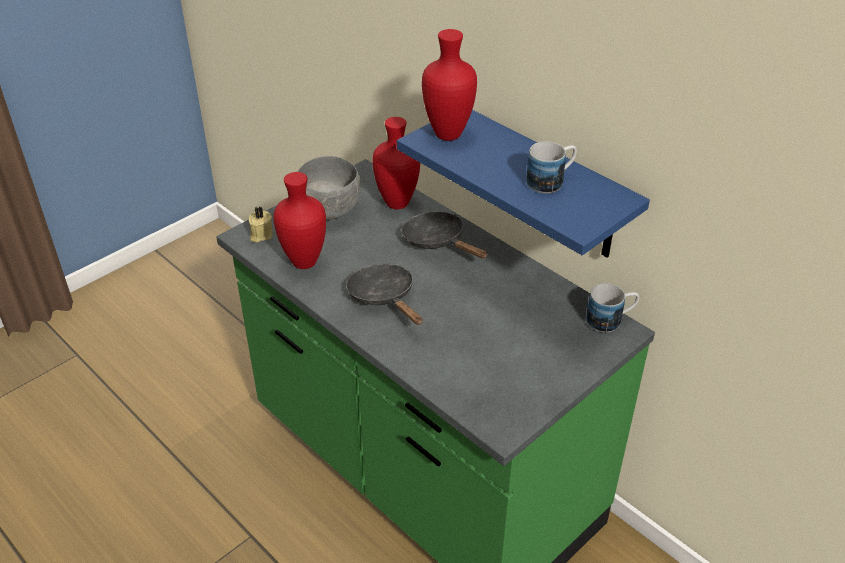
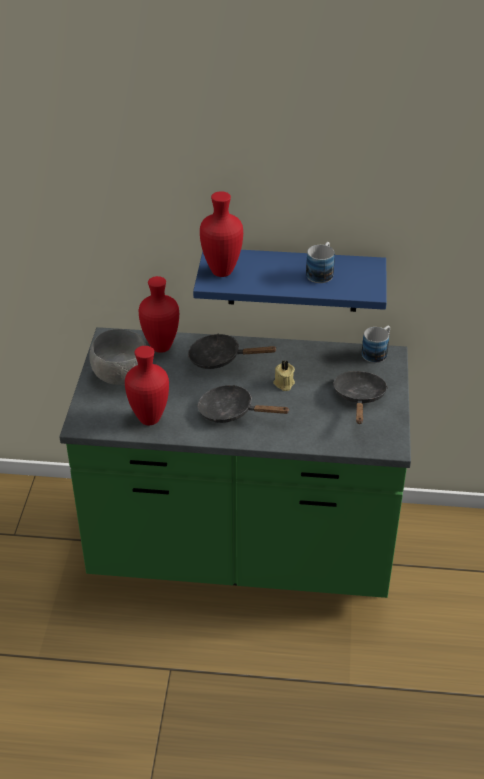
camera: 40 degrees left, 0 degrees up
(260, 235) = (93, 418): beige candle -> beige candle (284, 384)
(530, 356) = (359, 398): none -> black frying pan

